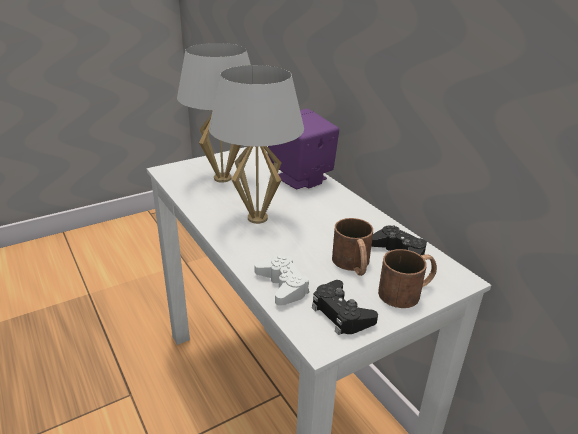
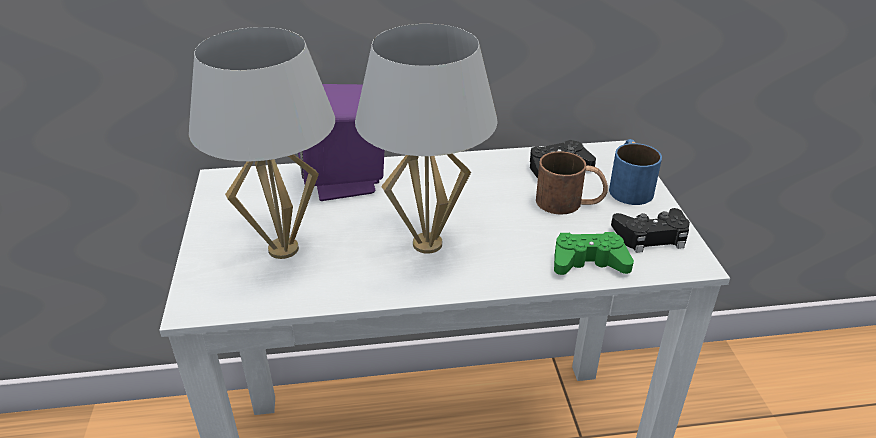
camera: 65 degrees left, 5 degrees up
(282, 285) = (588, 262): white game controller -> green game controller
(407, 291) = (628, 185): brown mug -> blue mug

